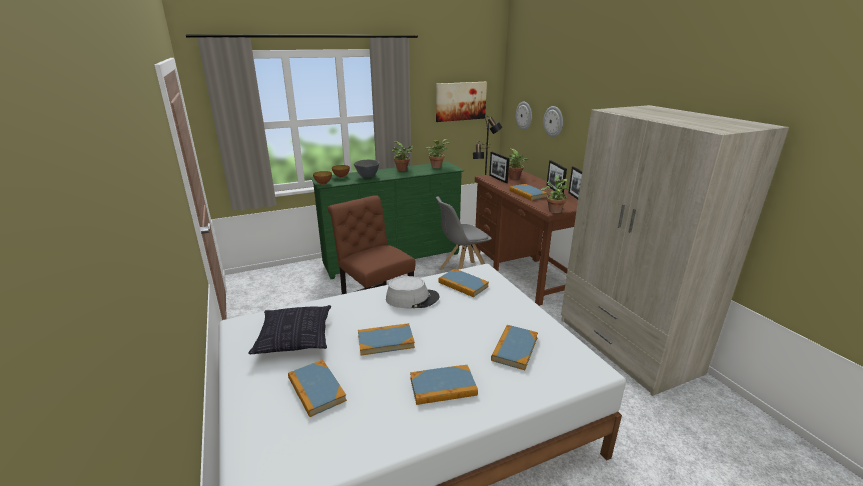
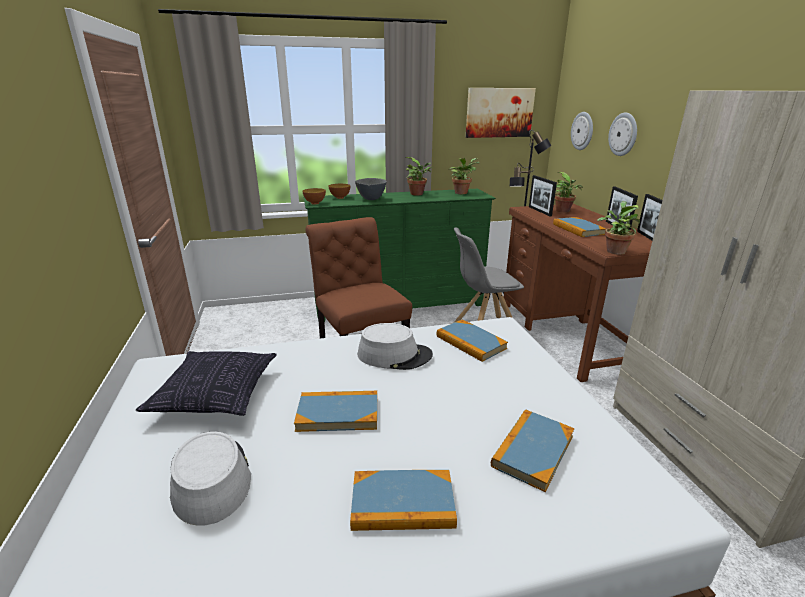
camera: 10 degrees right, 0 degrees up
(316, 389) = (210, 479): book -> grey hat

